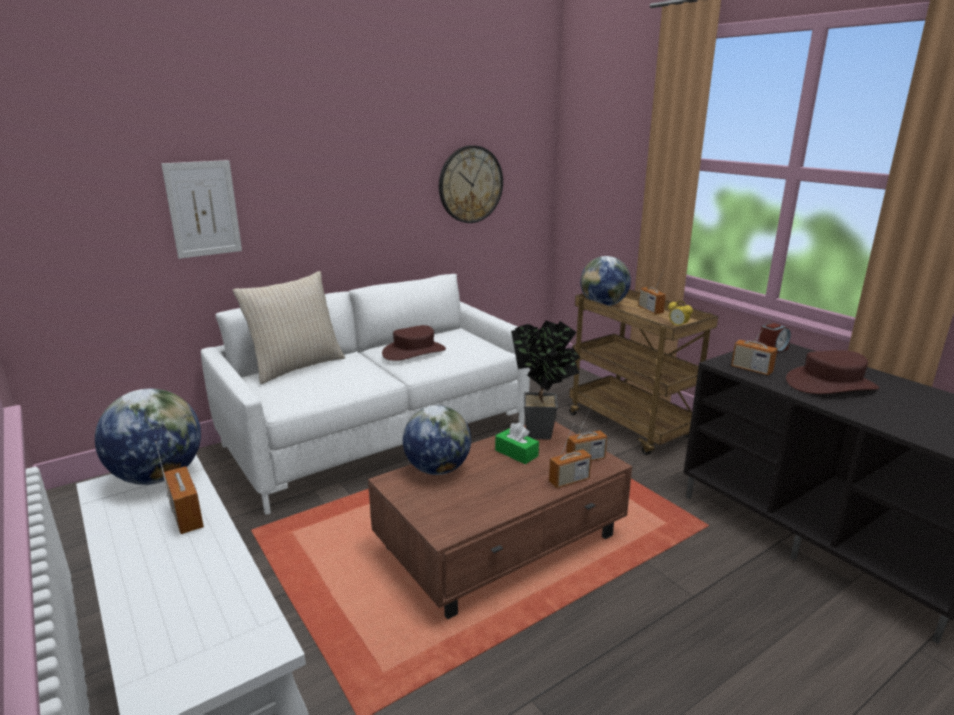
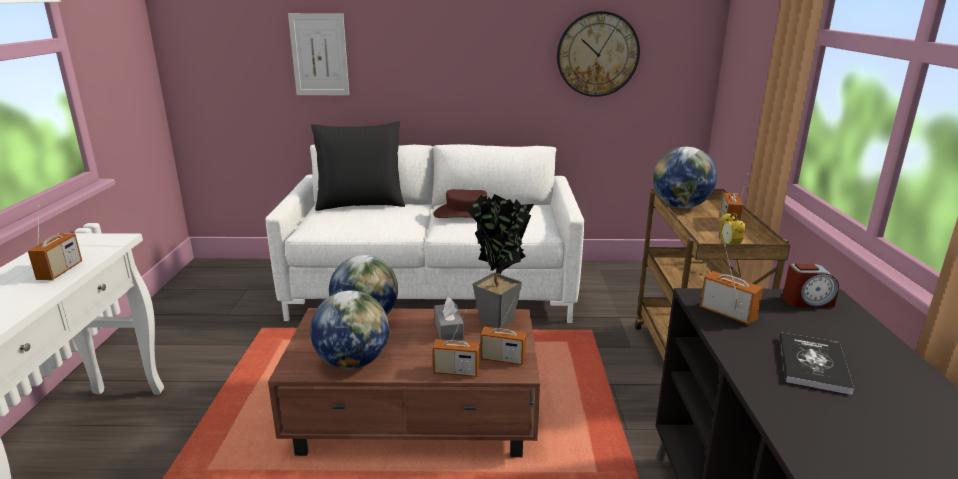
camera: 35 degrees right, 0 degrees up
(158, 476) = (95, 242): globe -> globe (353, 362)
(296, 366) = (361, 204): beige pillow -> black pillow
(516, 453) = (448, 330): green tissue box -> grey tissue box
(751, 369) = (727, 314): radio -> radio turned 150 degrees clockwise
(830, 384) = (812, 364): brown hat -> book

